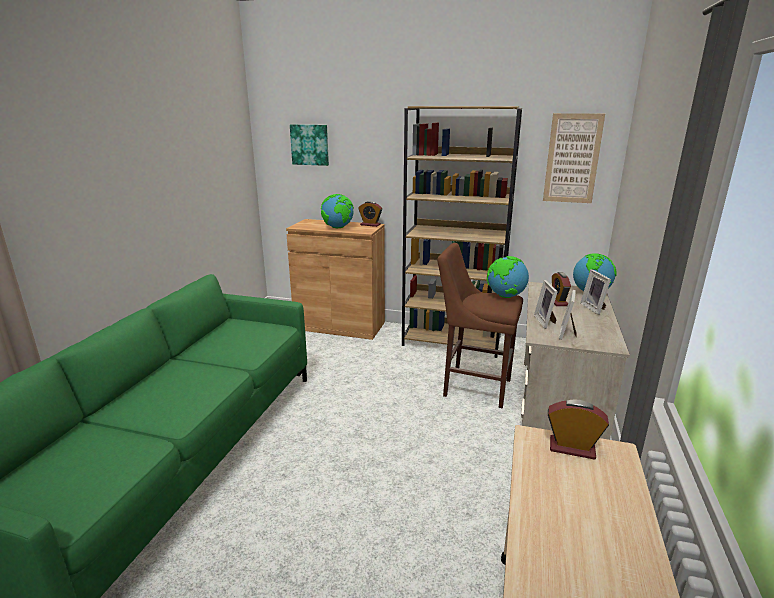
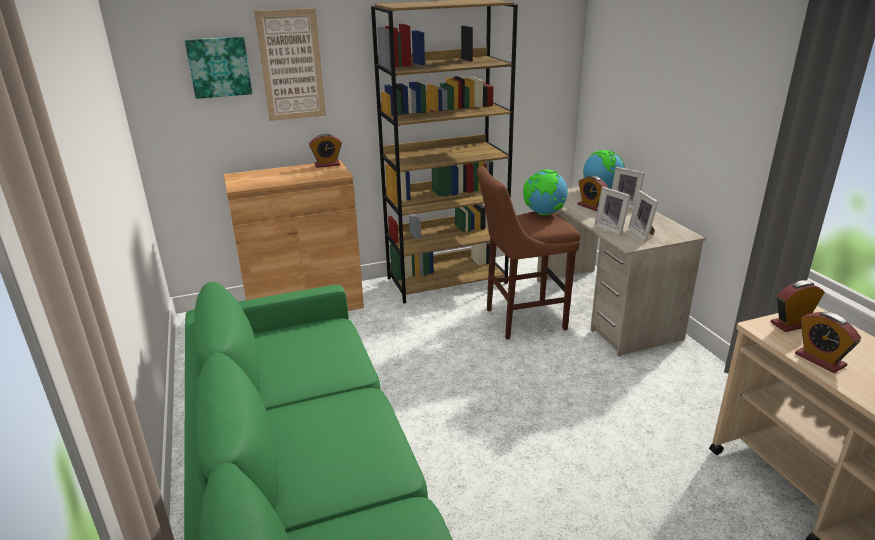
camera: 35 degrees left, 5 degrees up
(338, 228) = (296, 177): globe -> none
(541, 487) = (820, 360): none -> alarm clock
(572, 159) = (539, 53): picture -> picture (291, 65)

